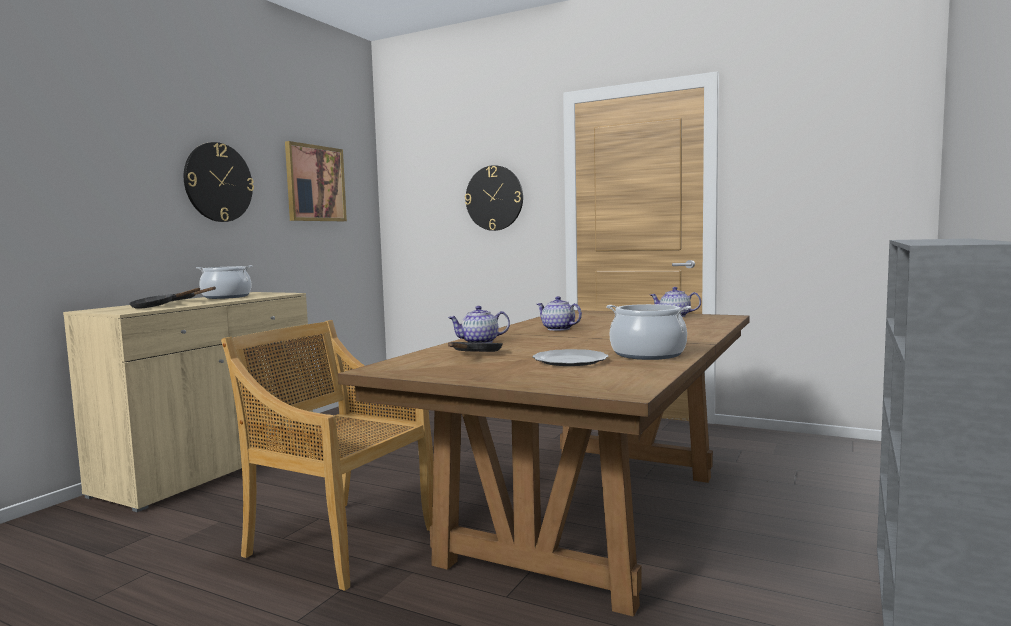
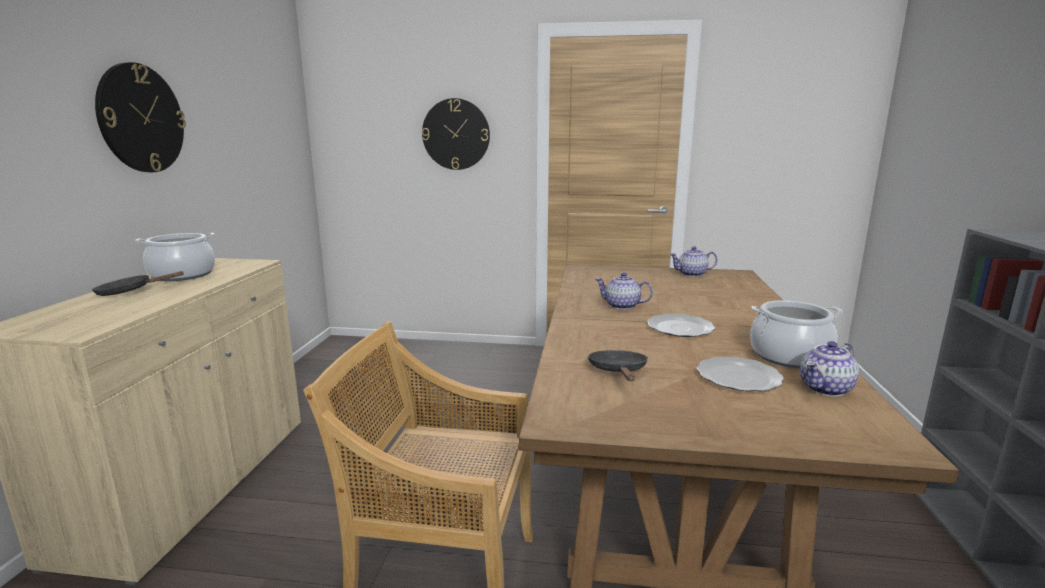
camera: 20 degrees left, 10 degrees up
(157, 306) = (111, 310): black frying pan -> none
(315, 183) = (248, 113): picture -> none
(479, 342) = (583, 341): teapot -> teapot (826, 389)
(581, 339) = (679, 328): none -> plate

